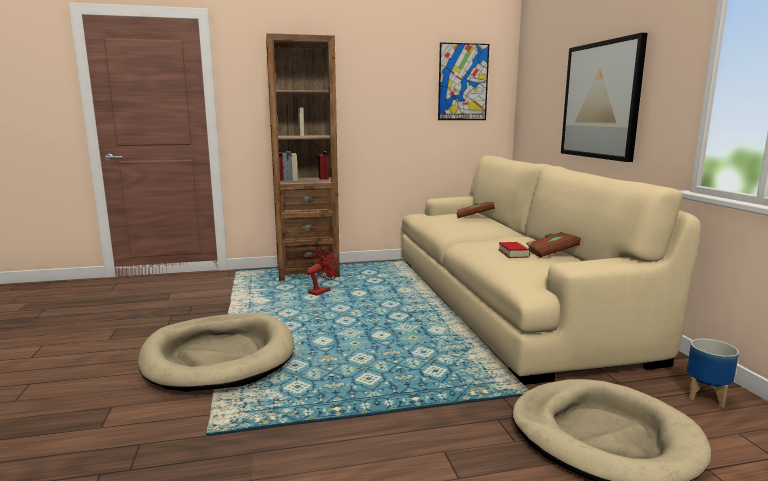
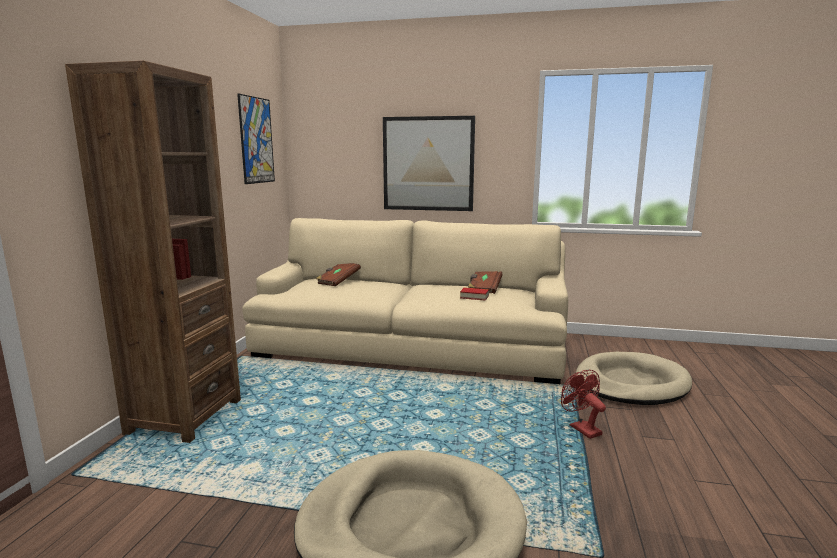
camera: 65 degrees left, 0 degrees up
(322, 291) = (272, 420): red fan -> red fan (581, 428)
(706, 397) = (592, 345): planter -> none

